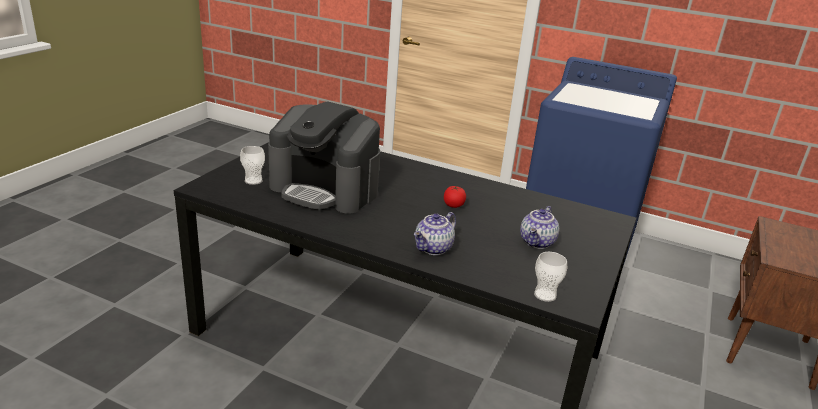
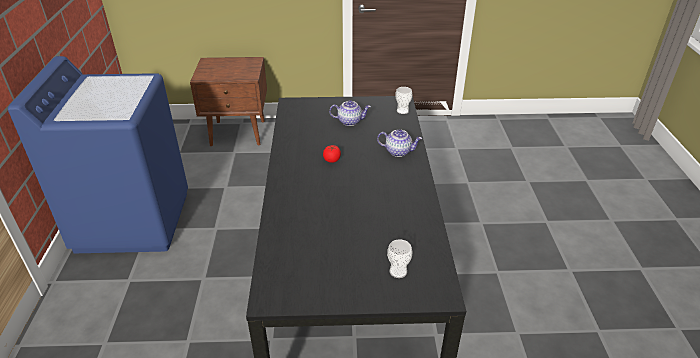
camera: 115 degrees left, 10 degrees up
(325, 190) = (370, 224): coffee machine -> none

